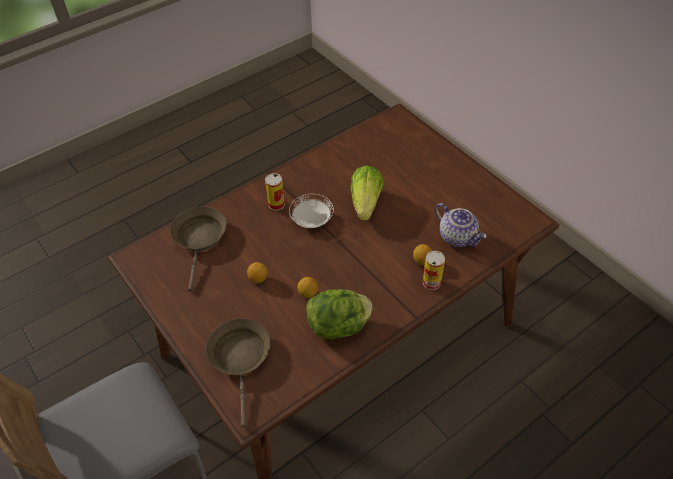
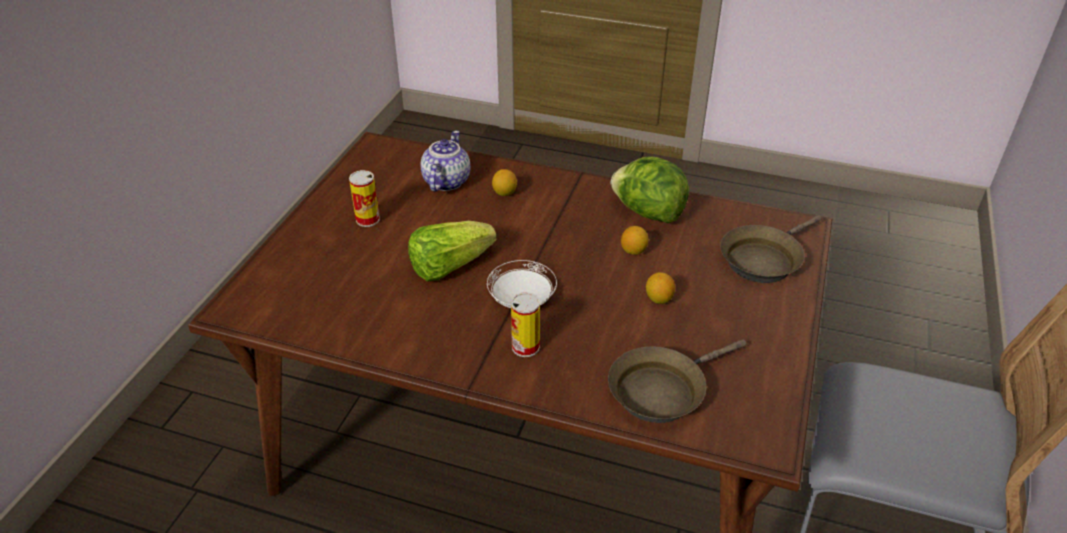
camera: 125 degrees left, 10 degrees down
(431, 282) = (528, 178): can -> can (367, 219)

